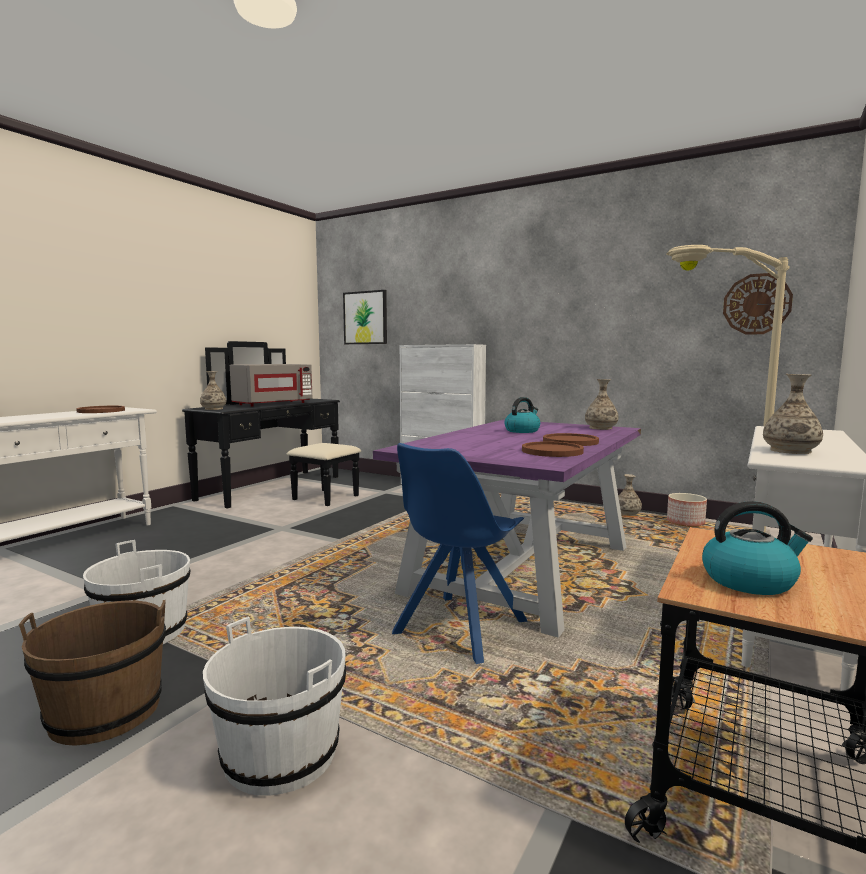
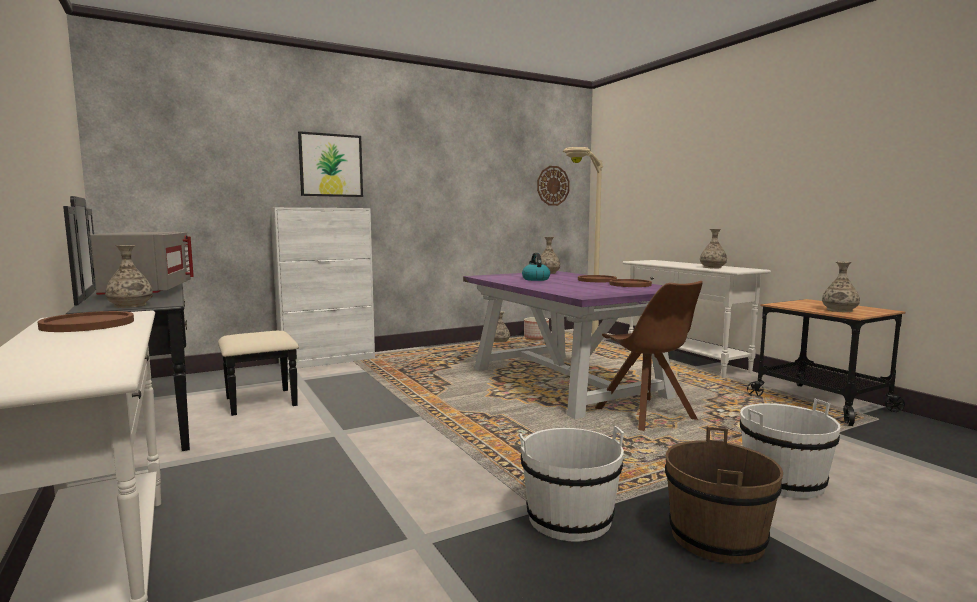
camera: 60 degrees left, 0 degrees up
(365, 318) = (186, 169): picture -> picture (331, 165)
(458, 628) = (646, 415): blue chair -> brown chair
(749, 581) = (839, 310): kettle -> vase

